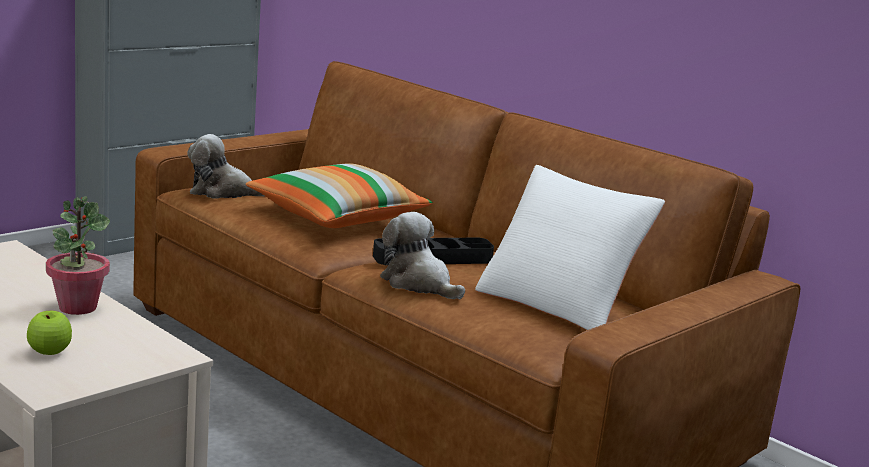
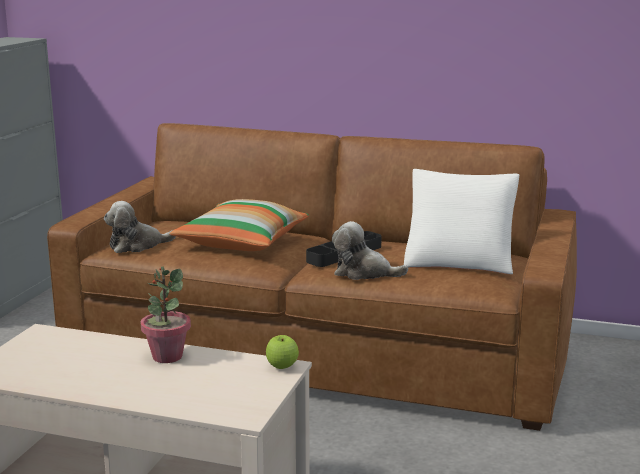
camera: 25 degrees left, 0 degrees up
(49, 352) = (203, 392): apple -> apple (282, 366)

